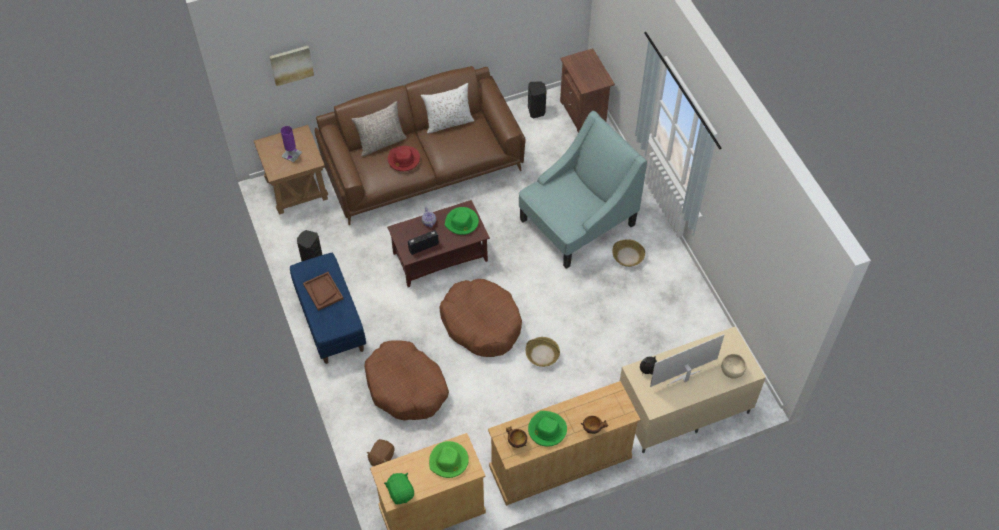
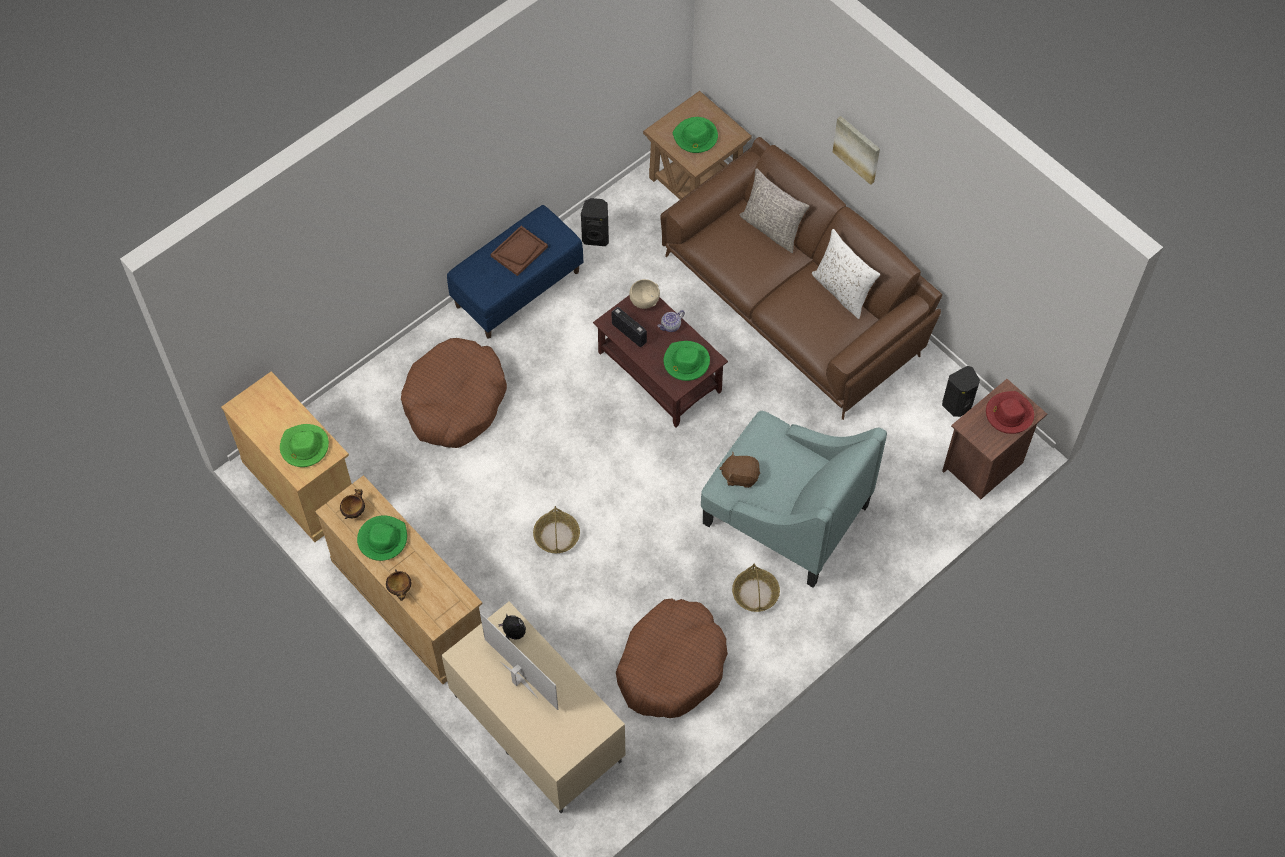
camera: 70 degrees right, 5 degrees up
(291, 64) = (755, 54): picture -> picture (857, 149)
(291, 154) = (695, 137): purple table lamp -> green hat
(381, 458) = (351, 409): brown plush toy -> brown plush toy (740, 476)
(401, 492) = (249, 412): green plush toy -> none
(403, 160) = (753, 262): red hat -> red hat (1009, 414)
(481, 323) = (577, 452): brown dog bed -> brown dog bed (671, 665)
(731, 371) = (549, 736): beige bowl -> beige bowl (644, 301)

